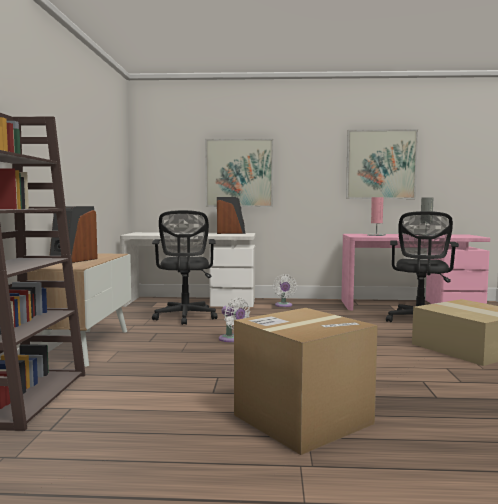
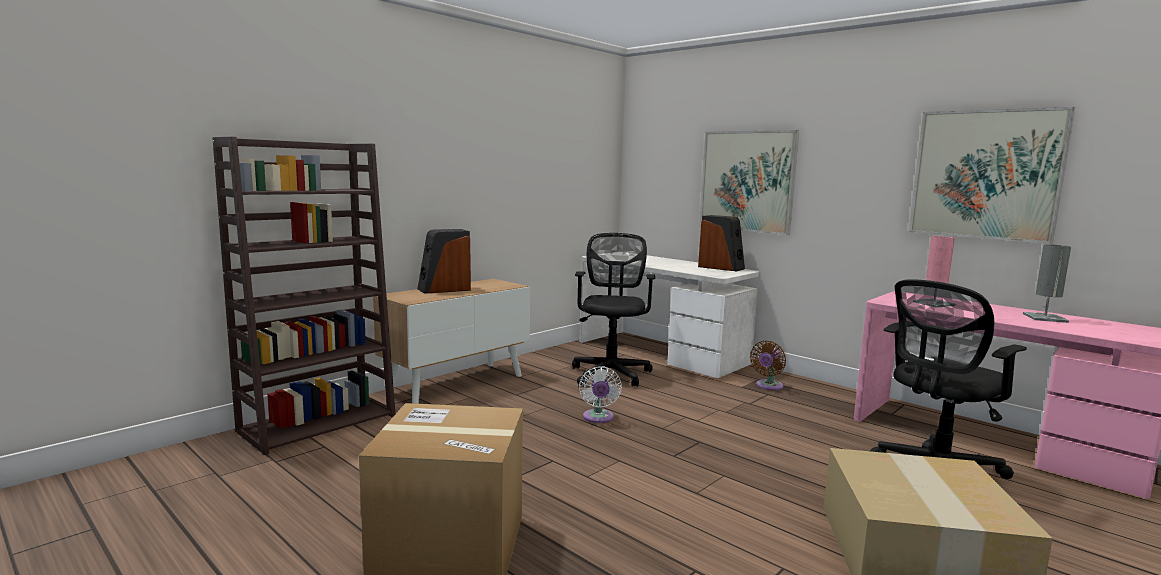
camera: 40 degrees right, 5 degrees up
(185, 317) = (611, 373): black office chair -> black office chair turned 150 degrees clockwise
(283, 305) = (768, 386): white fan -> brown fan

